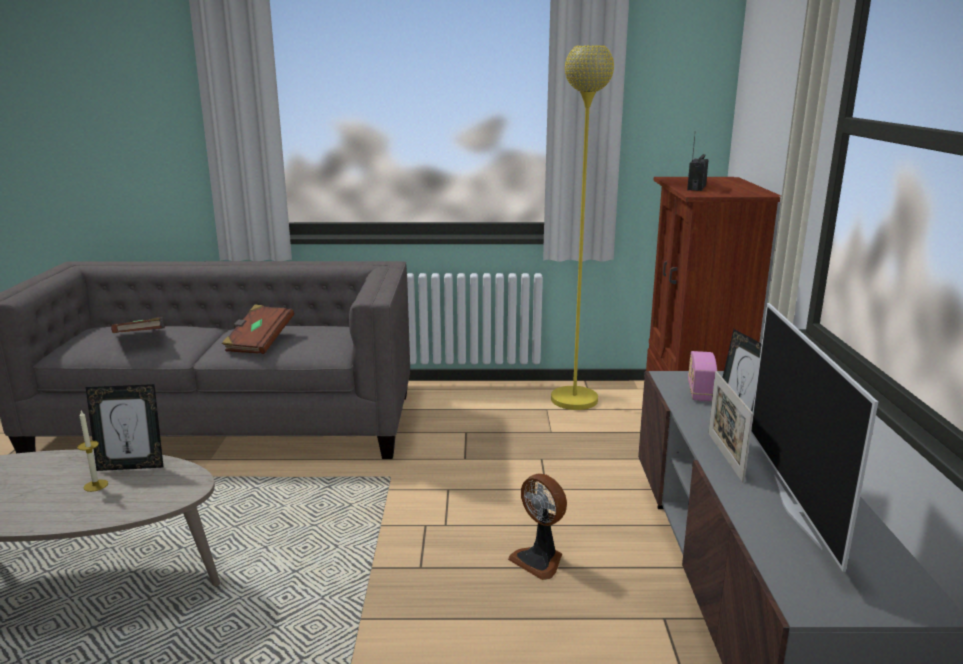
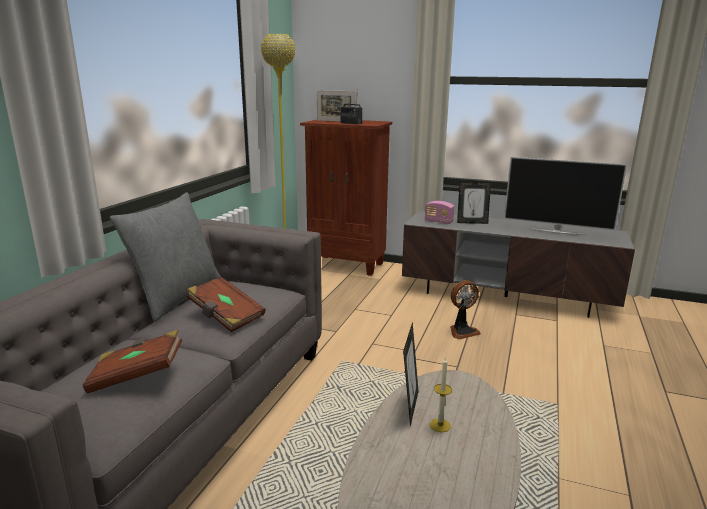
camera: 70 degrees left, 0 degrees up
(300, 320) = (177, 298): none -> grey pillow
(725, 456) = (509, 231): picture frame -> picture frame (336, 121)

